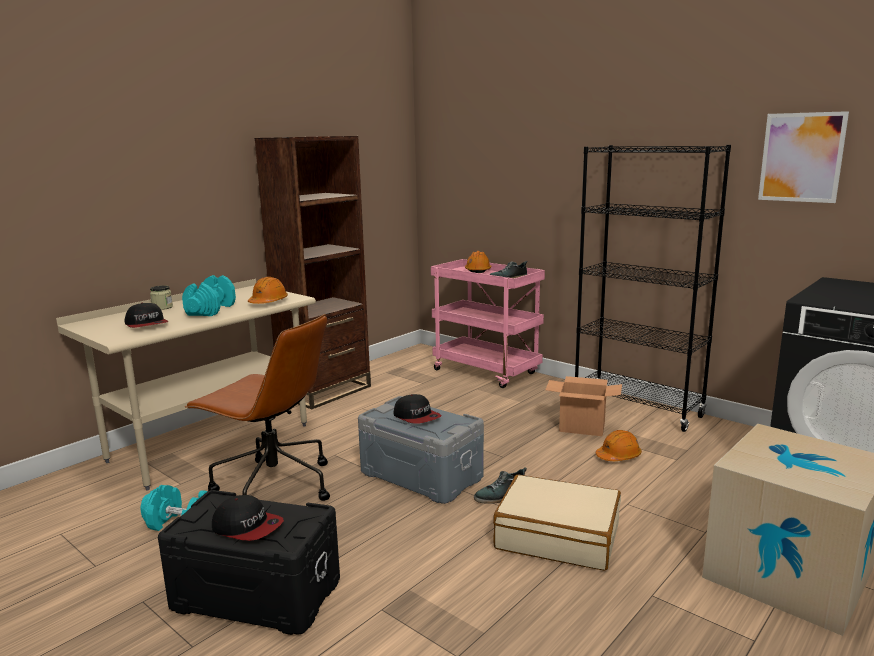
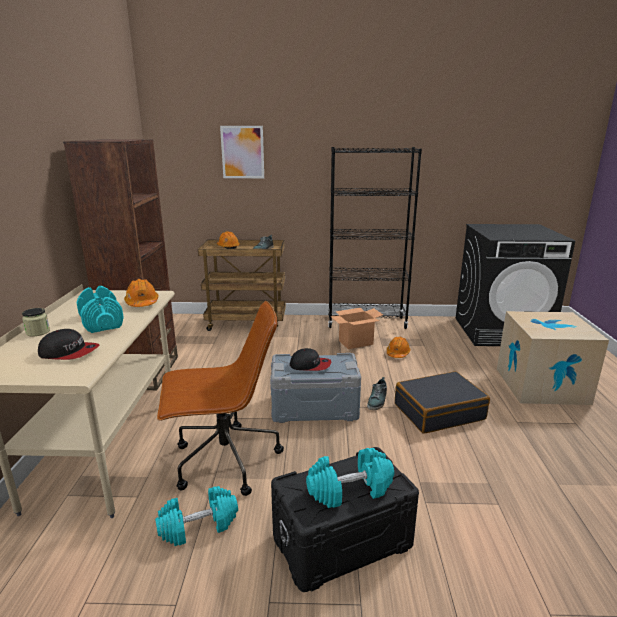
camera: 40 degrees left, 5 degrees up
(248, 527) = (350, 489): cap -> turquoise dumbbell
(487, 372) = (247, 323): pink cart -> brown cart
(558, 536) = (438, 411): beige suitcase -> black suitcase
(801, 157) = (453, 155): picture -> picture (242, 152)

